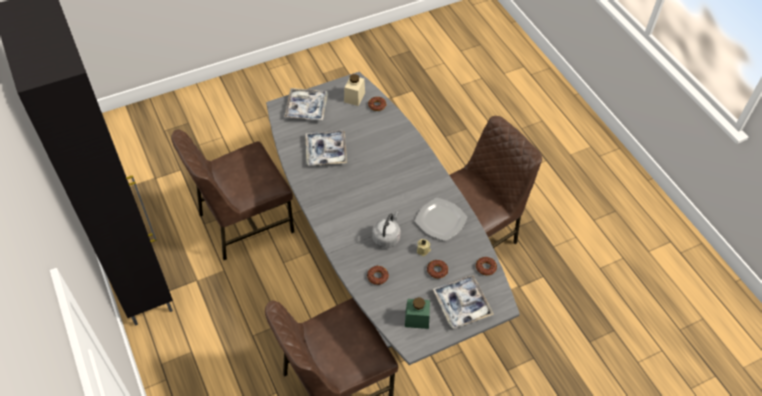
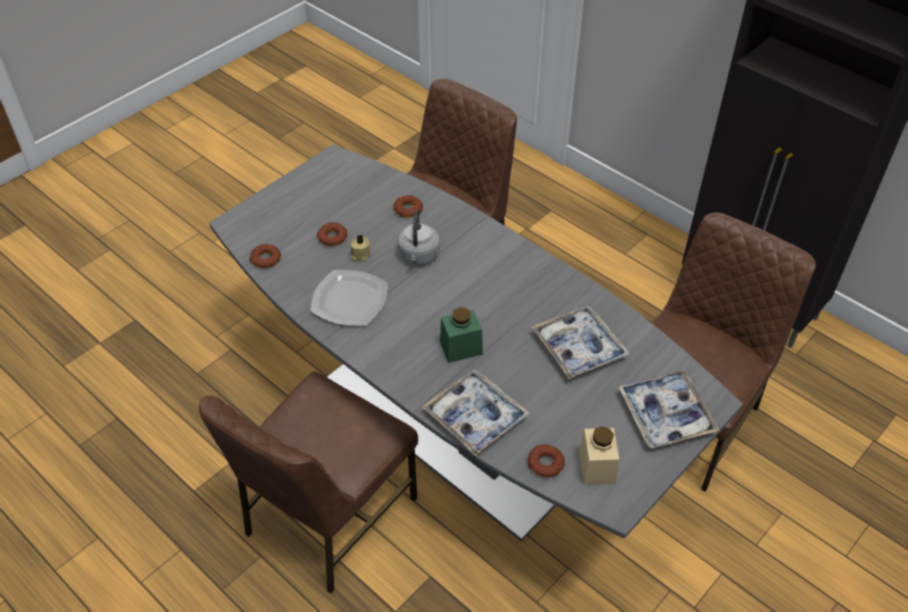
camera: 160 degrees right, 5 degrees down
(417, 319) = (339, 182): green jar -> green jar (461, 348)
(462, 304) = (287, 211): tray -> tray (475, 417)

